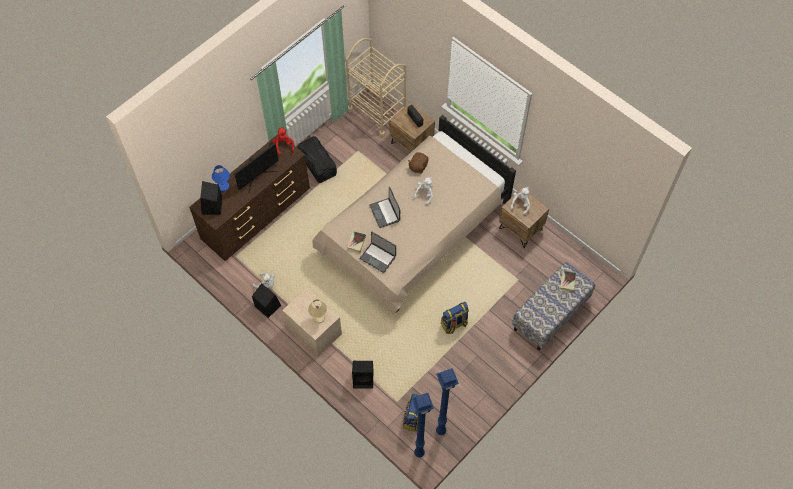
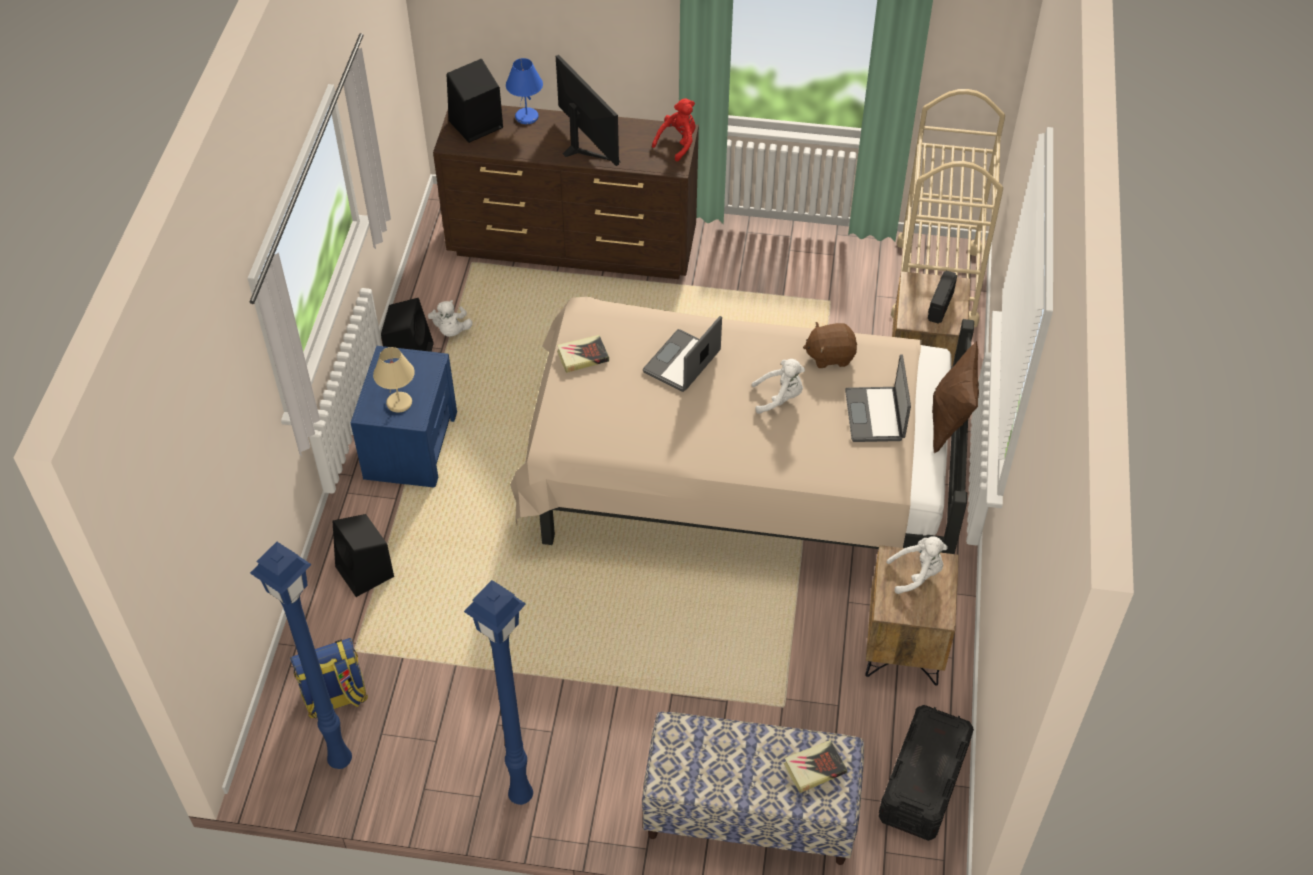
camera: 55 degrees right, 10 degrees down
(257, 177) = (584, 146): monitor -> monitor turned 135 degrees counterclockwise
(313, 330) = (411, 444): beige nightstand -> blue nightstand
(317, 164) = (748, 264): black storage box -> black storage box (923, 783)
(378, 257) = (578, 404): laptop -> laptop (876, 415)
(419, 453) = (266, 750): blue floor lamp -> blue floor lamp (518, 796)
(454, 324) = (590, 652): backpack -> none
(473, 152) = (949, 422): none -> brown pillow

